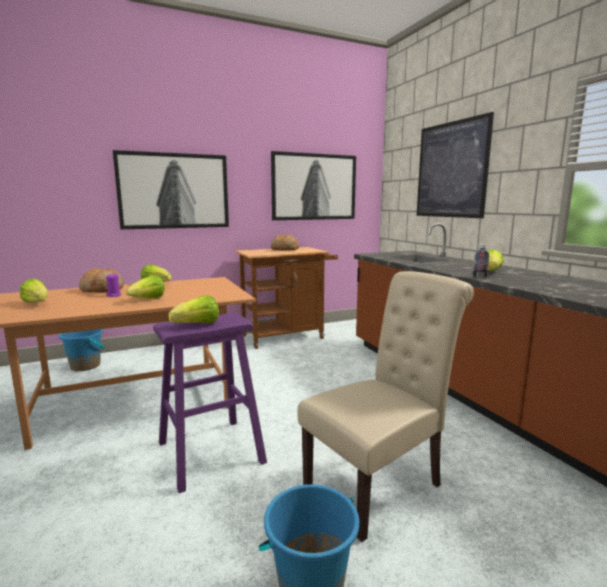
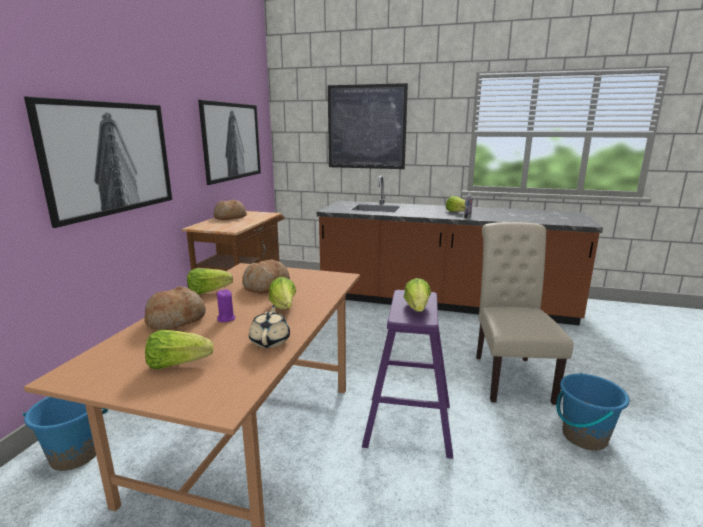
camera: 50 degrees left, 5 degrees up
(85, 309) = (270, 341): none -> beige teapot
(185, 289) = (267, 286): none -> bread

